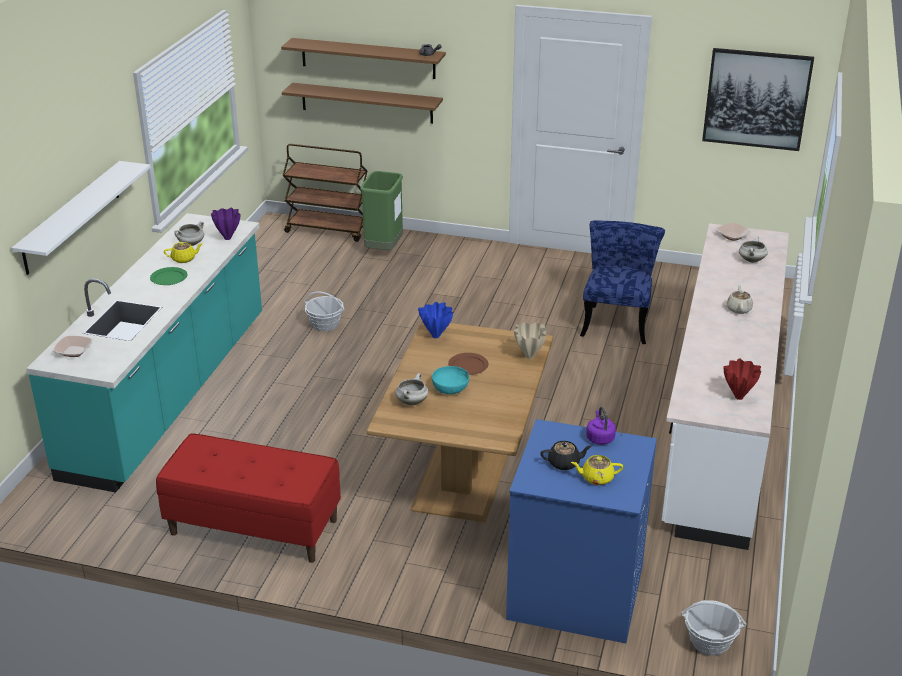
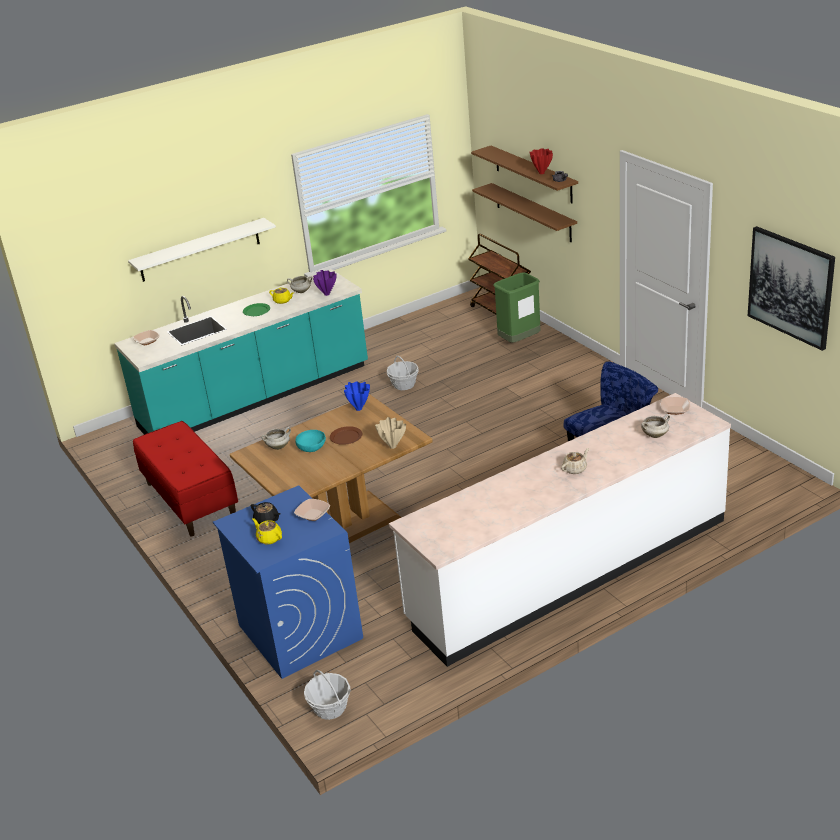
camera: 45 degrees right, 0 degrees up
(599, 438) = (313, 514): purple kettle -> bowl
(739, 396) = (459, 531): red vase -> red vase (542, 173)

